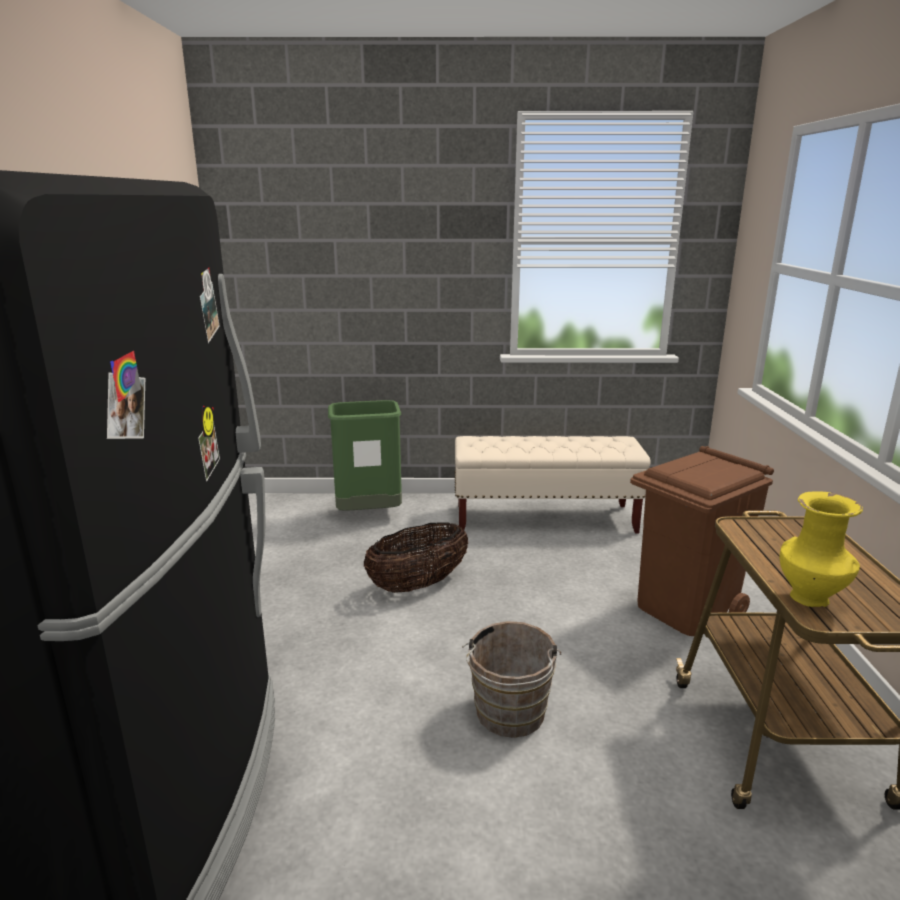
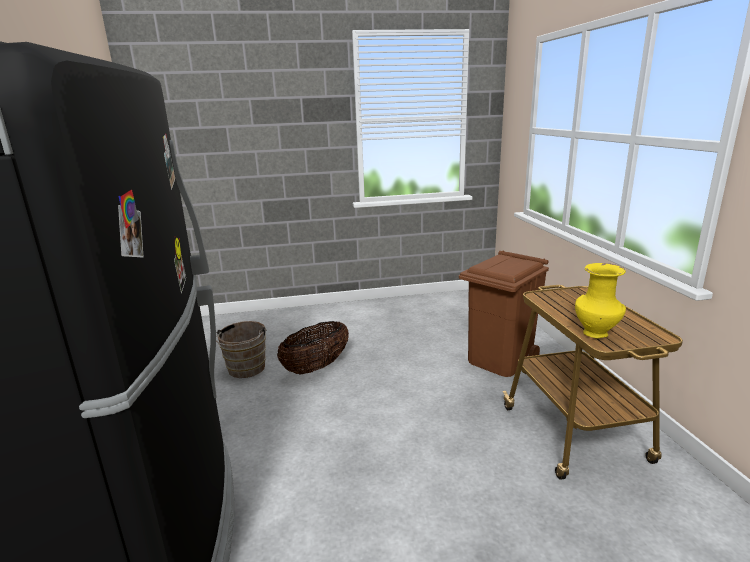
camera: 10 degrees left, 0 degrees up
(369, 515) = (269, 324): green trash can -> none
(509, 717) = (400, 445): brown bucket -> brown bucket (245, 370)
(545, 519) = (394, 314): beige bench -> none

